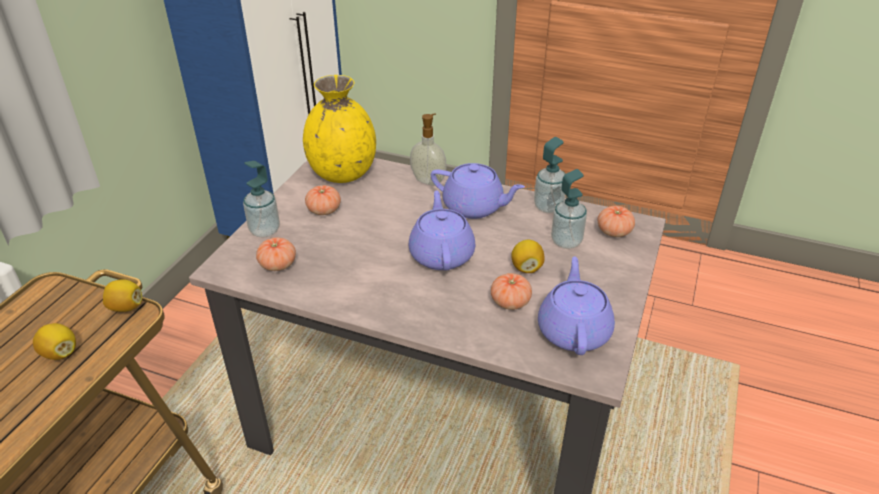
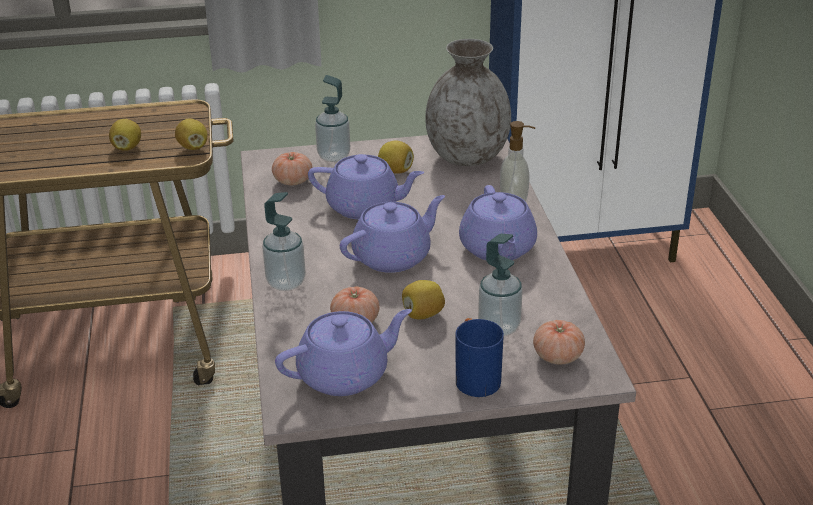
camera: 60 degrees right, 5 degrees down
(324, 210) = (395, 171): tomato -> lemon
(343, 174) = (467, 157): yellow vase -> grey vase
(359, 242) = (365, 207): none -> purple teapot
(548, 207) = (554, 296): soap dispenser -> soap dispenser (286, 282)
(614, 272) = (475, 377): none -> blue mug

